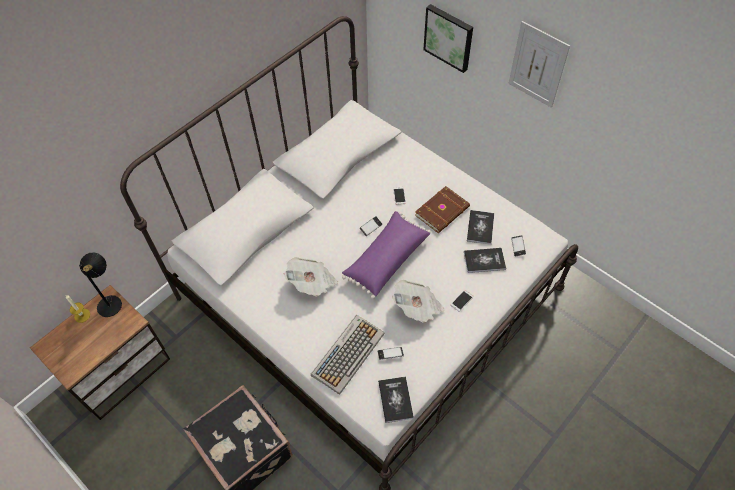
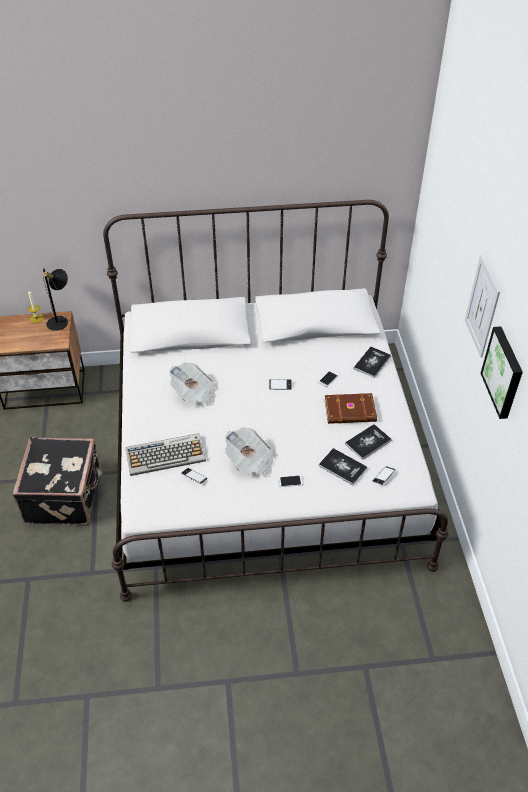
camera: 40 degrees right, 10 degrees down
(386, 259) = (265, 414): purple pillow -> none
(395, 399) = (162, 507): book -> book (372, 362)
(449, 37) = (446, 257): picture -> picture (504, 372)

